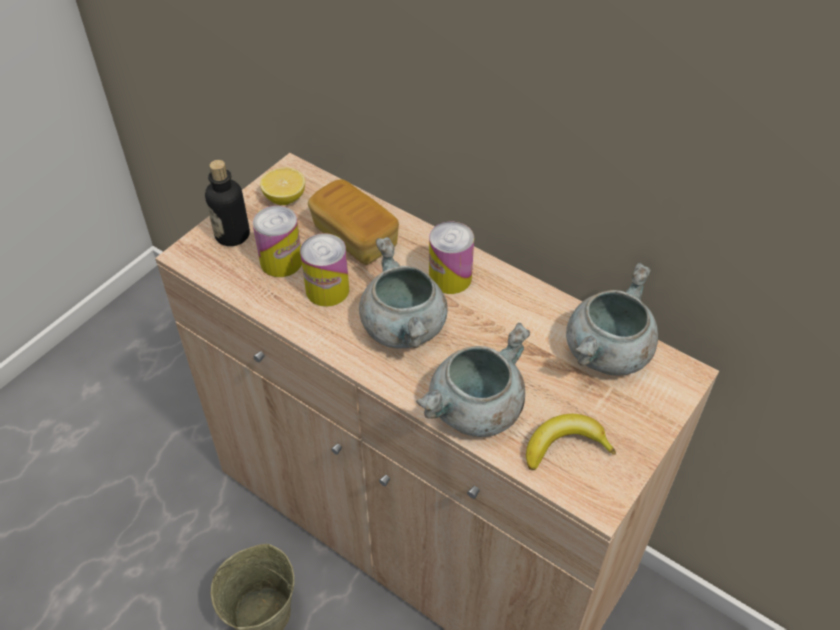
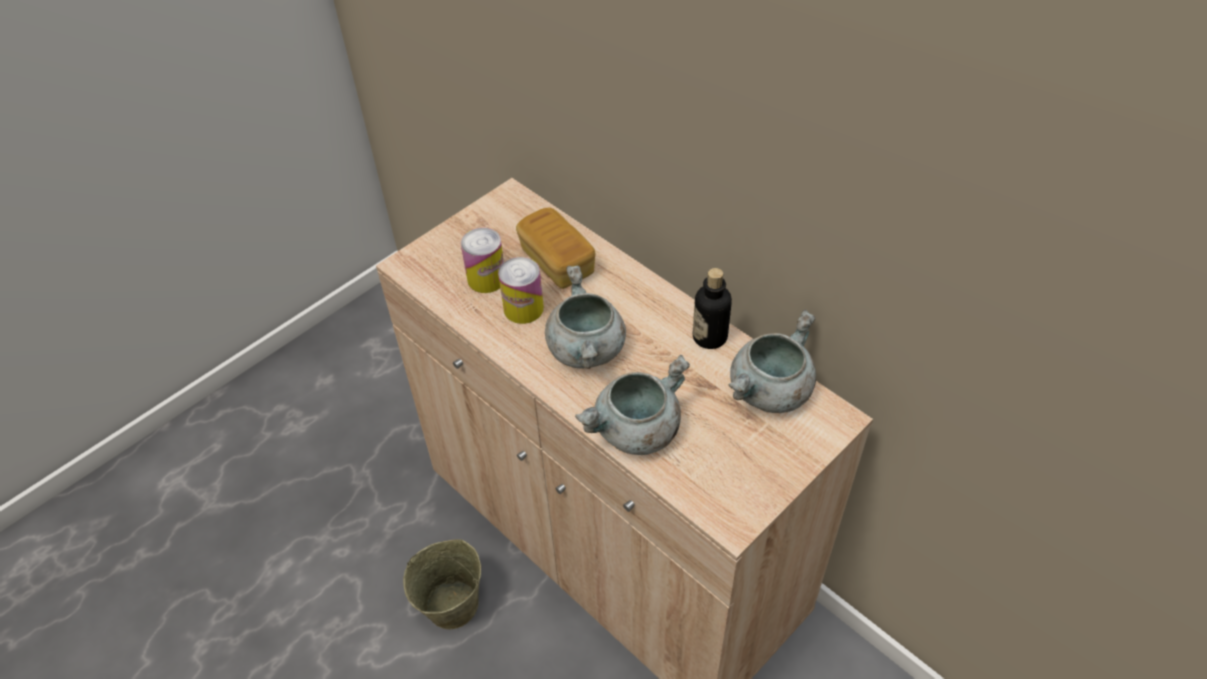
camera: 10 degrees right, 0 degrees up
(232, 235) = (447, 250): bottle -> bottle (709, 337)
(285, 198) = (500, 220): lemon -> none
(450, 278) = (637, 308): can -> none
(565, 446) = (712, 472): banana -> none

